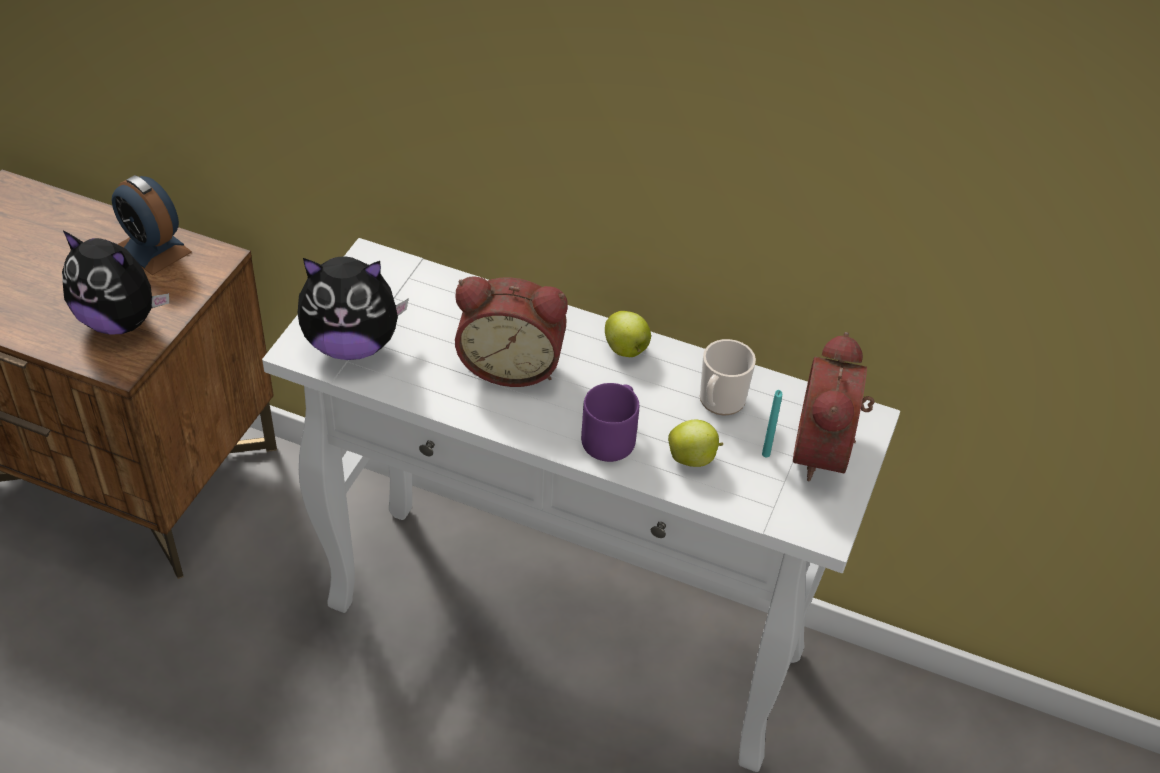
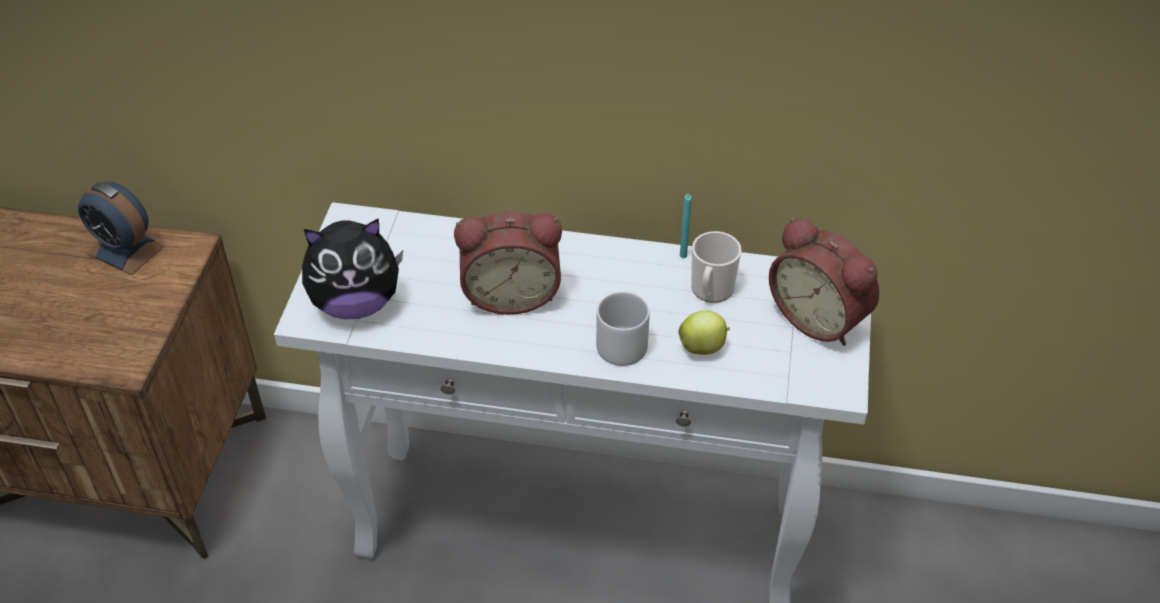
camera: 10 degrees left, 0 degrees up
(120, 320) = (112, 324): plush toy -> none
(611, 437) = (623, 342): purple mug -> grey mug
(626, 350) = (612, 260): apple -> none
(766, 454) = (766, 330): turquoise candle -> turquoise candle (683, 255)
(827, 451) = (820, 317): alarm clock -> alarm clock turned 45 degrees counterclockwise

